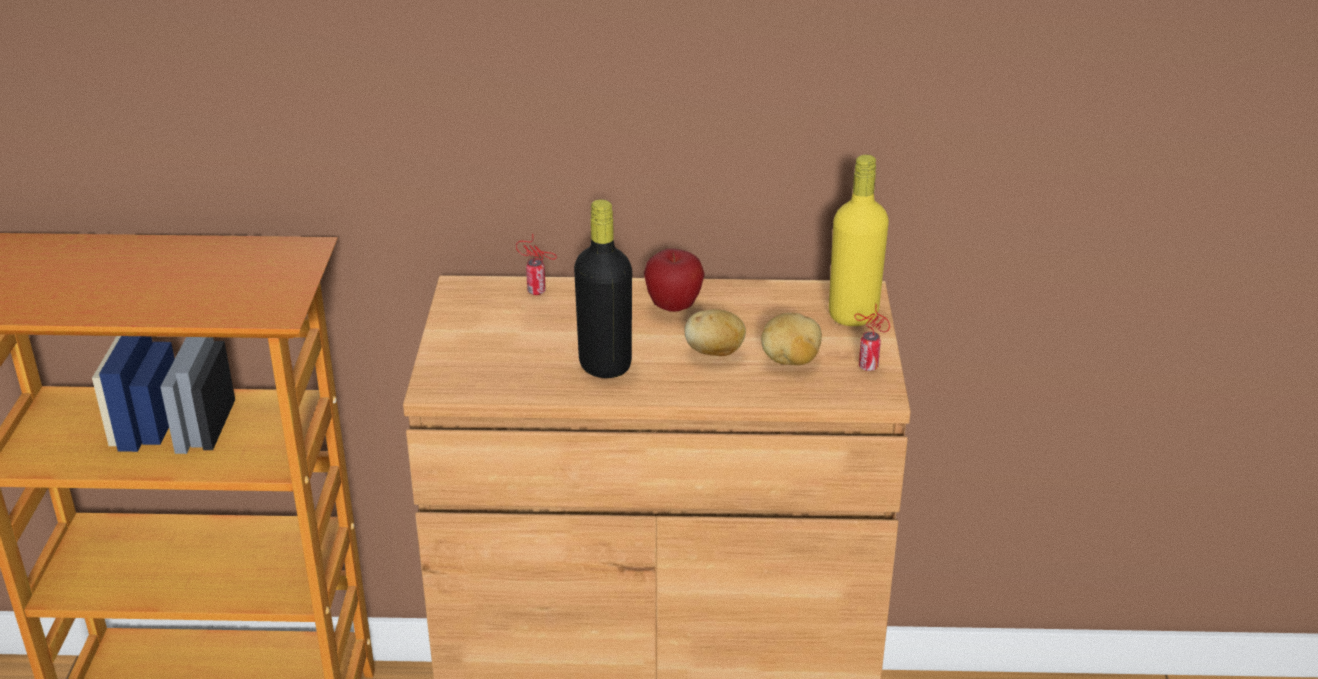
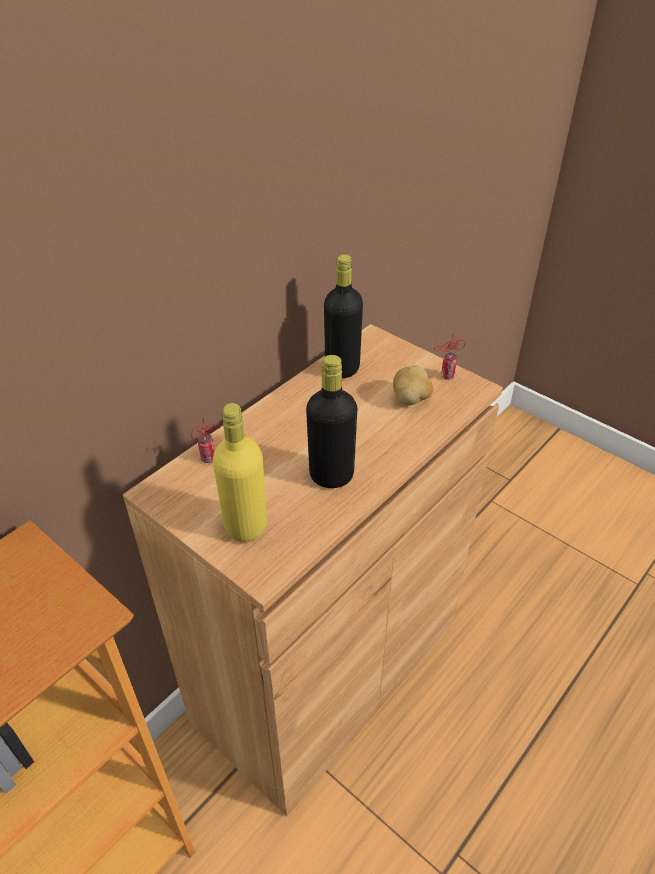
camera: 50 degrees left, 10 degrees up
(673, 307) = (302, 411): apple -> none
(714, 353) = (370, 423): potato -> none
(776, 298) = (342, 368): none -> black bottle
(853, 315) = (391, 352): yellow bottle -> yellow bottle (246, 526)

